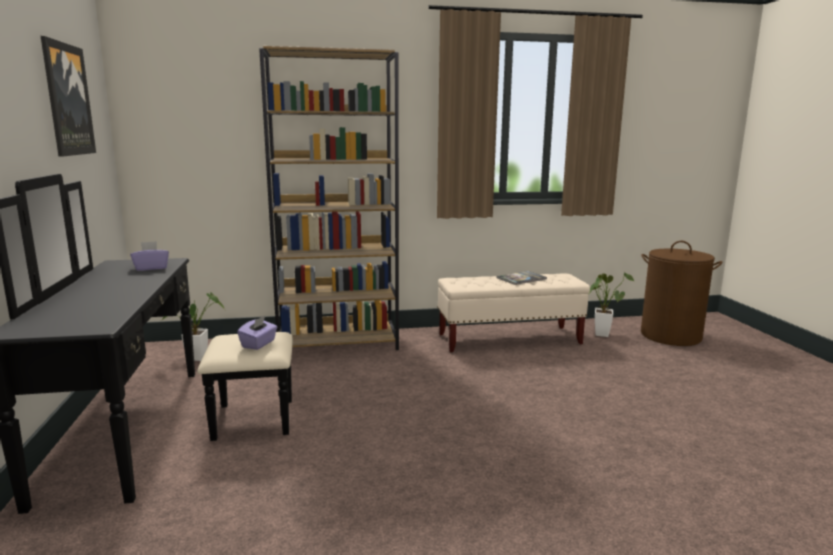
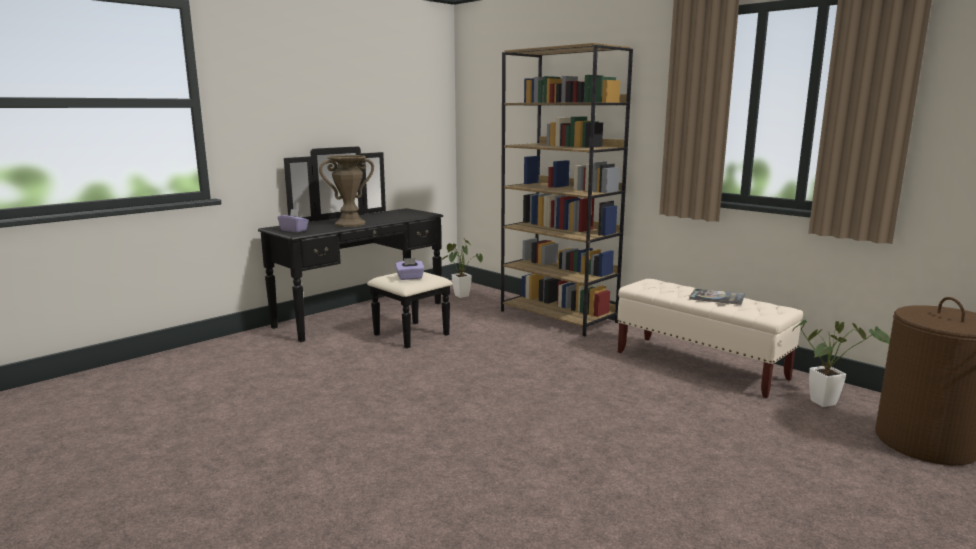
camera: 55 degrees right, 0 degrees up
(67, 100) = (394, 99): picture -> none
(121, 294) = (350, 224): none -> brown vase
(151, 268) = (406, 215): purple tissue box -> purple tissue box (294, 230)

